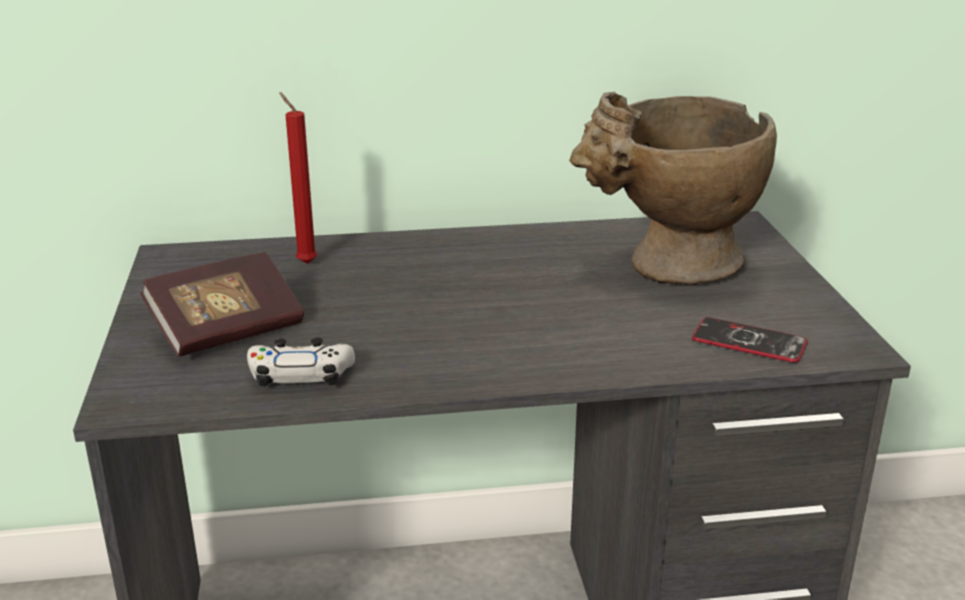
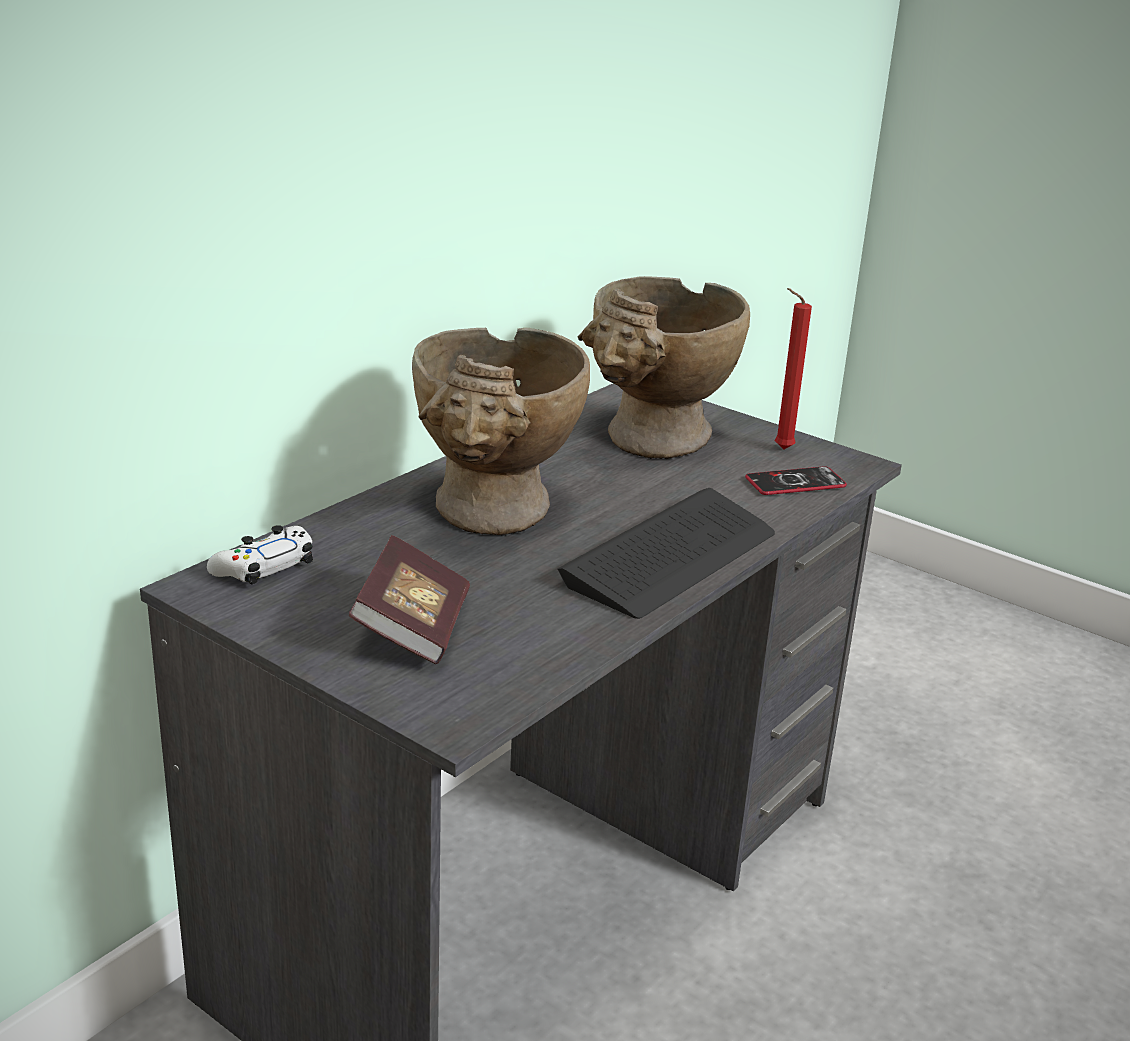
camera: 45 degrees left, 0 degrees up
(301, 375) = (551, 635): white game controller -> white game controller (264, 567)
(304, 262) = (355, 543): red candle -> red candle (780, 449)
(428, 279) = (493, 518): none -> beige vase
(507, 357) = (671, 557): none -> keyboard

